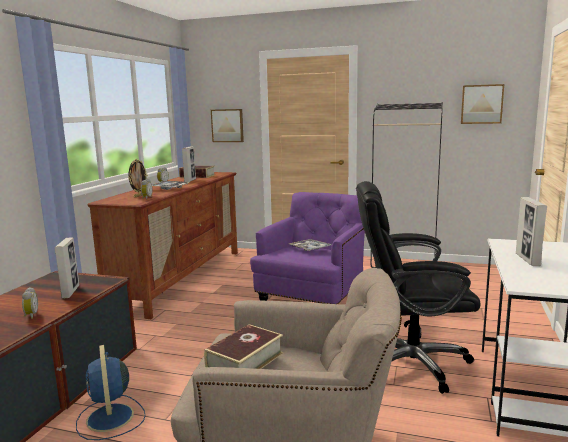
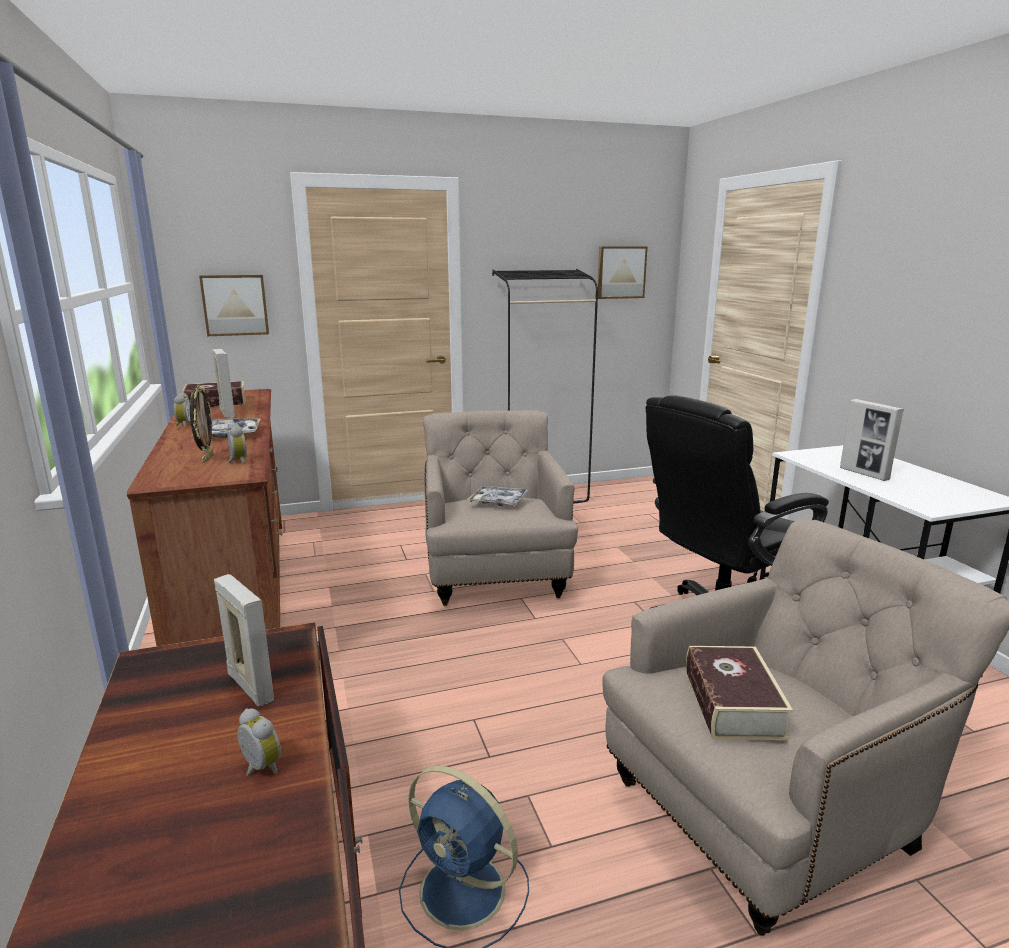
camera: 35 degrees left, 5 degrees up
(314, 297) = (494, 572): purple armchair -> beige armchair

